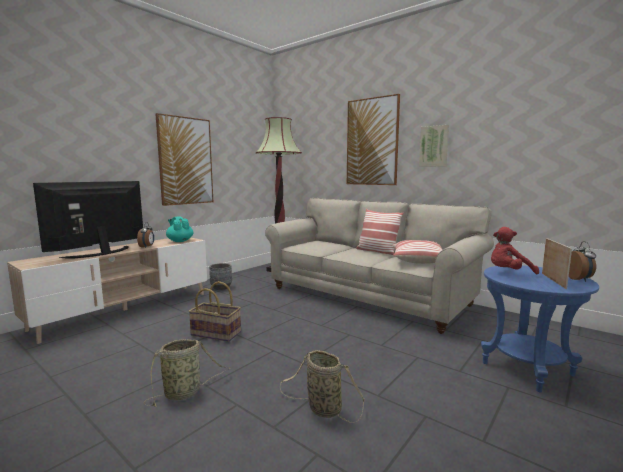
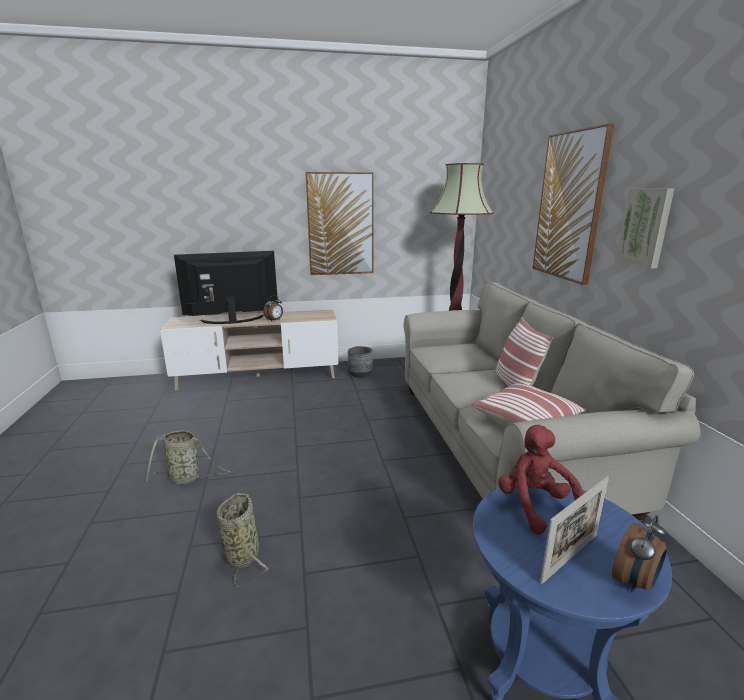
camera: 40 degrees right, 10 degrees up
(180, 241) = (313, 317): turquoise teapot -> none
(216, 333) = (283, 429): basket -> none
(508, 273) = (535, 506): red plush toy -> red plush toy turned 45 degrees clockwise

